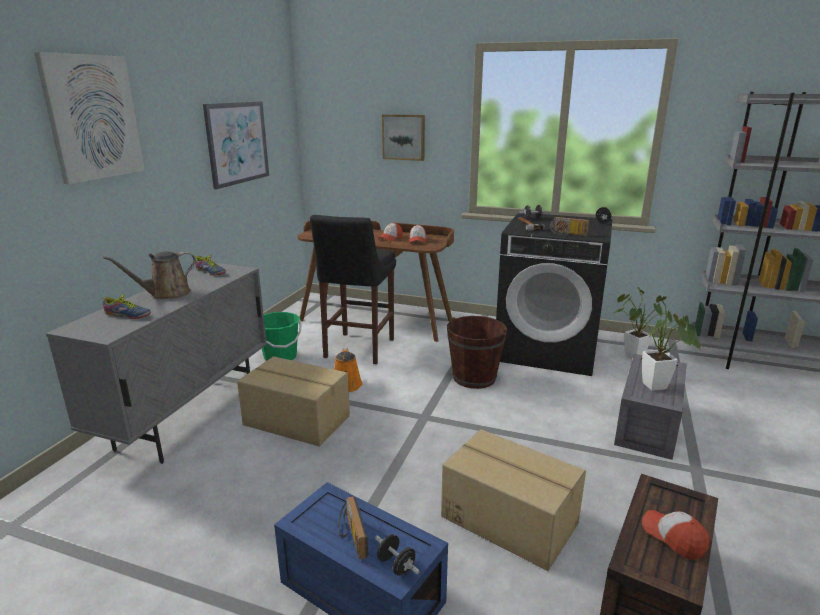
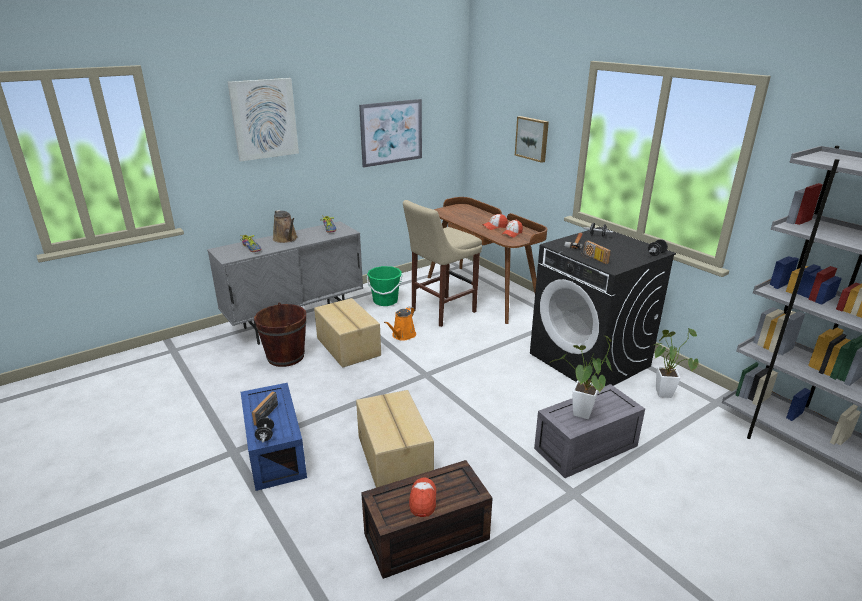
camera: 35 degrees right, 5 degrees up
(166, 294) = (286, 239): brown watering can -> brown watering can turned 120 degrees counterclockwise
(357, 350) = (440, 312): black stool -> beige stool
(474, 378) = (496, 361): brown bucket -> brown bucket (285, 357)

